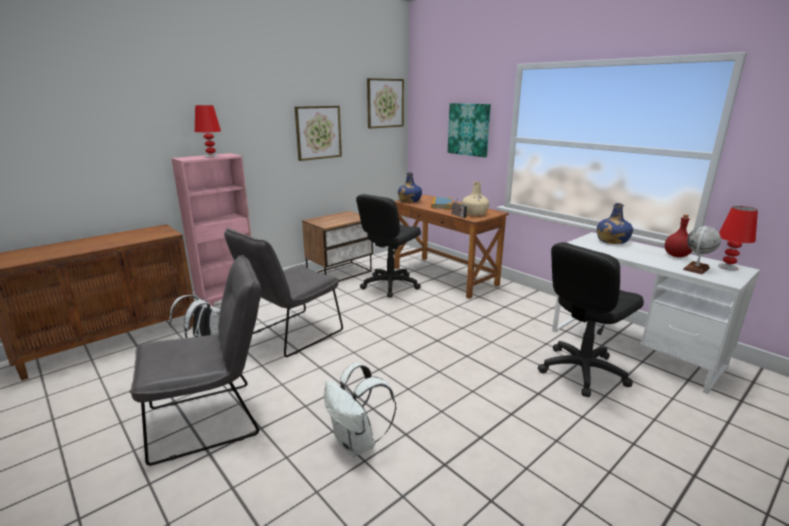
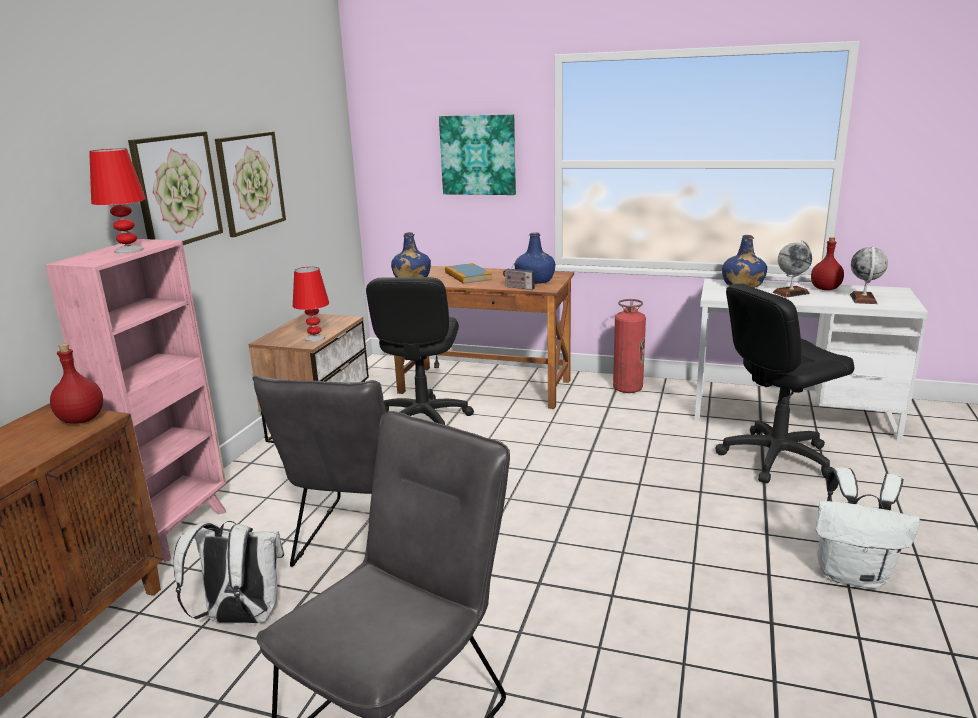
camera: 30 degrees left, 0 degrees up
(163, 233) = (82, 420): none -> red bottle
(357, 443) = (649, 647): white backpack -> white backpack (853, 575)
(385, 103) = (325, 122): picture -> picture (177, 190)
(475, 213) = (535, 280): beige bottle -> blue bottle
(531, 299) = (627, 388): none -> fire extinguisher
(582, 371) = (776, 457): black office chair -> black office chair turned 45 degrees clockwise
(641, 253) = (791, 293): none -> globe
(728, 267) = (884, 291): red table lamp -> red table lamp (315, 338)

